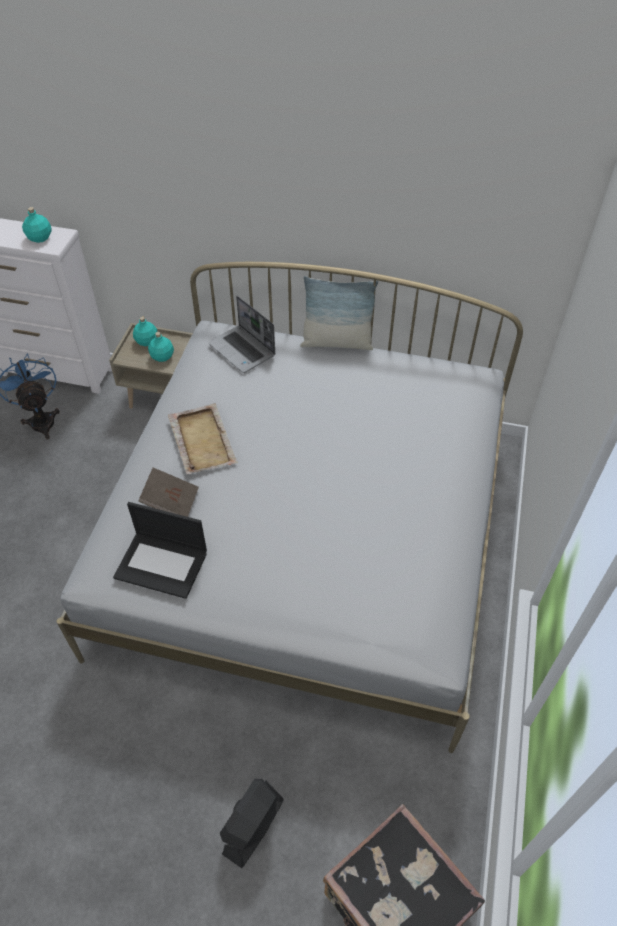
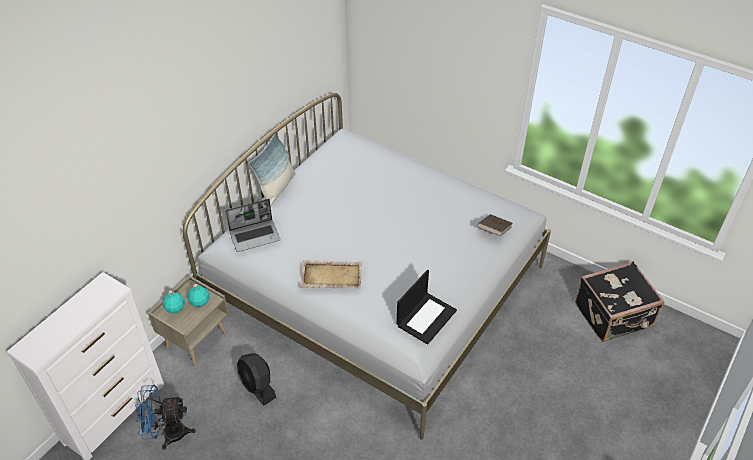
camera: 70 degrees left, 5 degrees down
(40, 238) = (96, 297): turquoise bottle -> none
(171, 501) = (377, 303): brown book -> brown book (493, 231)
(253, 826) = (559, 366): black fan -> black fan (257, 386)

